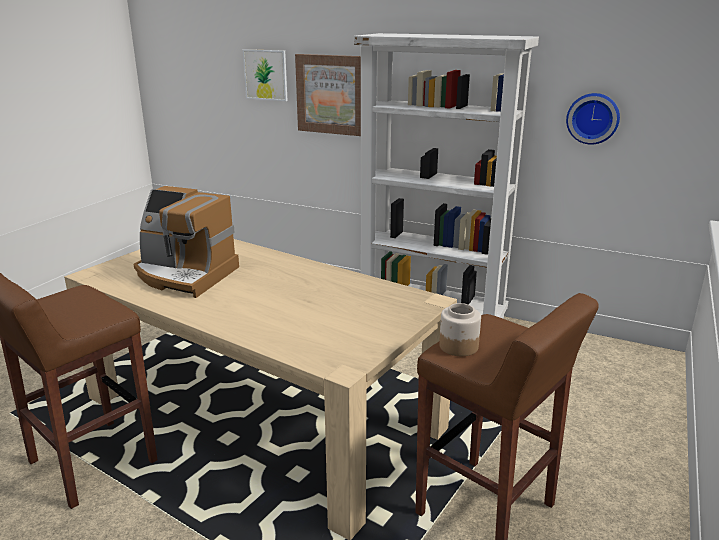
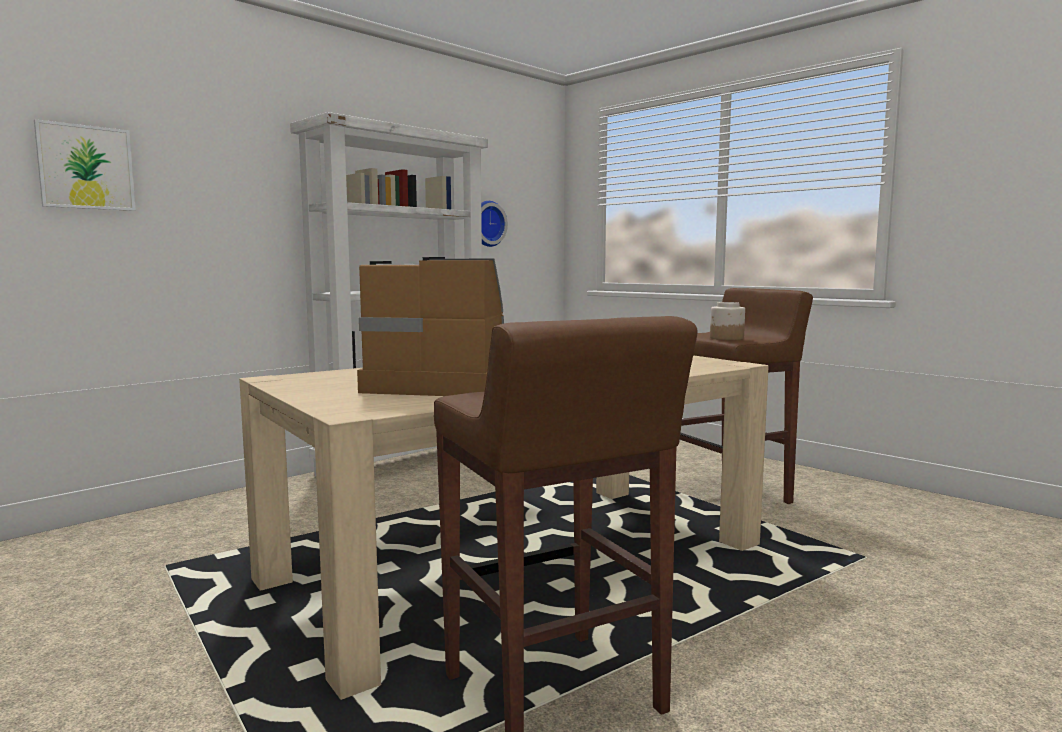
camera: 70 degrees left, 15 degrees down
(185, 275) = (440, 384): coffee machine -> coffee machine turned 120 degrees counterclockwise
(331, 94) = (216, 201): picture -> none

